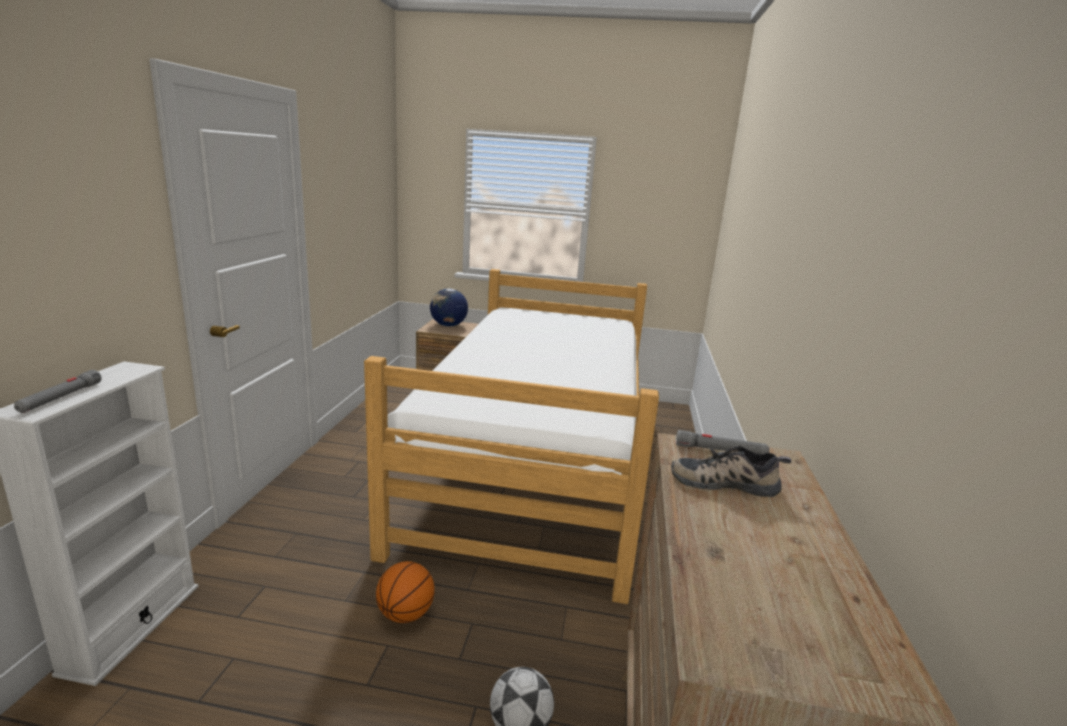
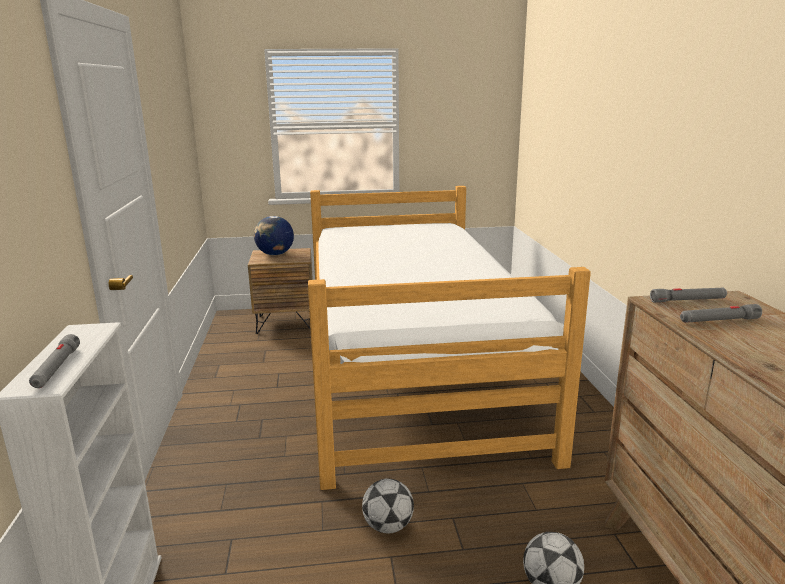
camera: 15 degrees left, 0 degrees up
(405, 614) = (388, 526): basketball -> football
(725, 482) = (718, 320): shoe -> grey flashlight

